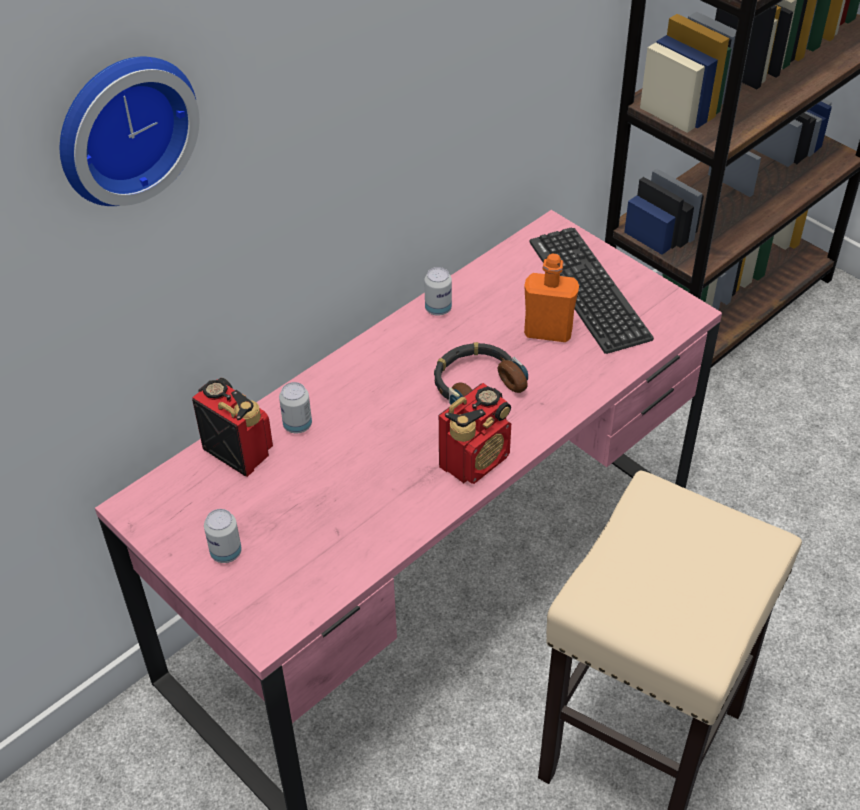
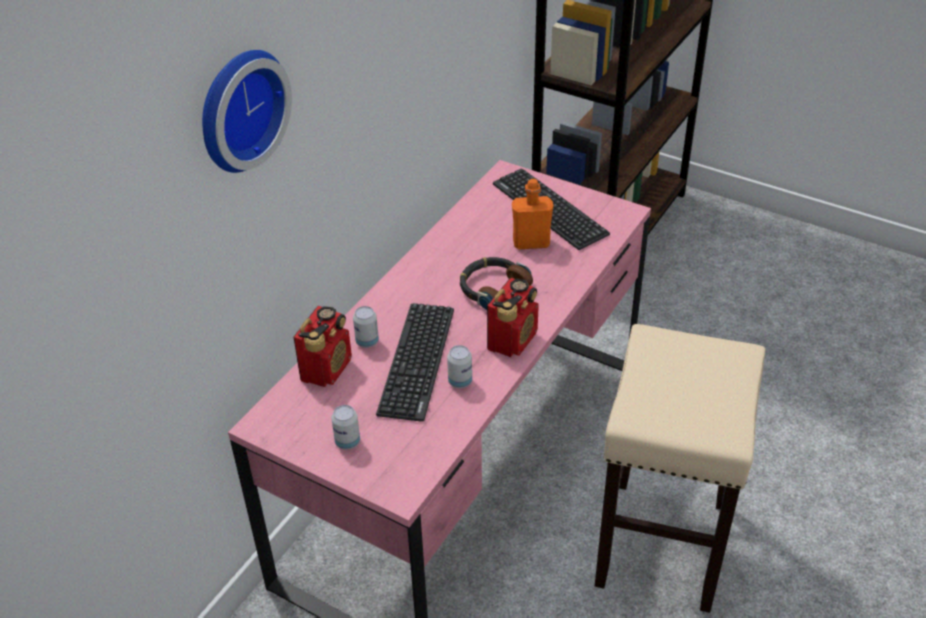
camera: 15 degrees left, 5 degrees down
(237, 450) = (327, 368): radio -> radio turned 90 degrees clockwise
(347, 463) = (417, 361): none -> keyboard
(438, 309) = (442, 241): can -> can (460, 382)

